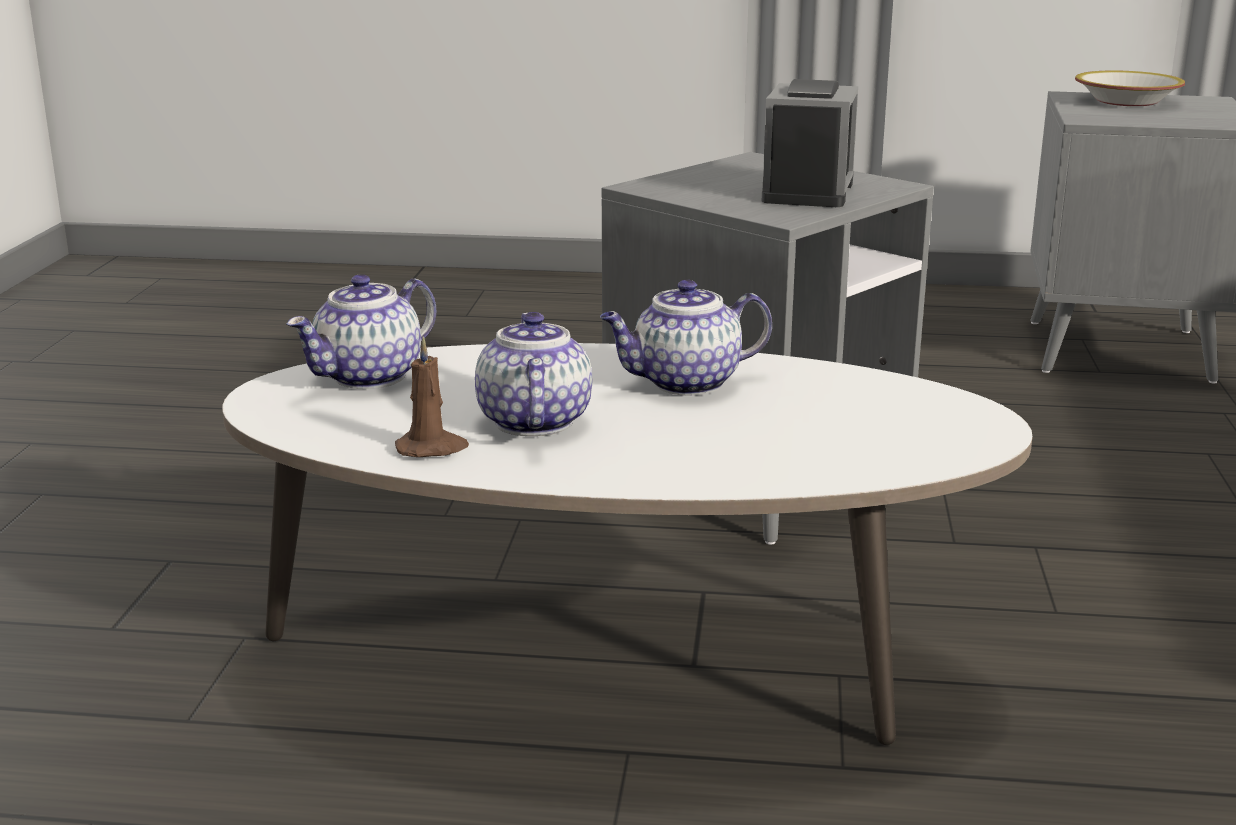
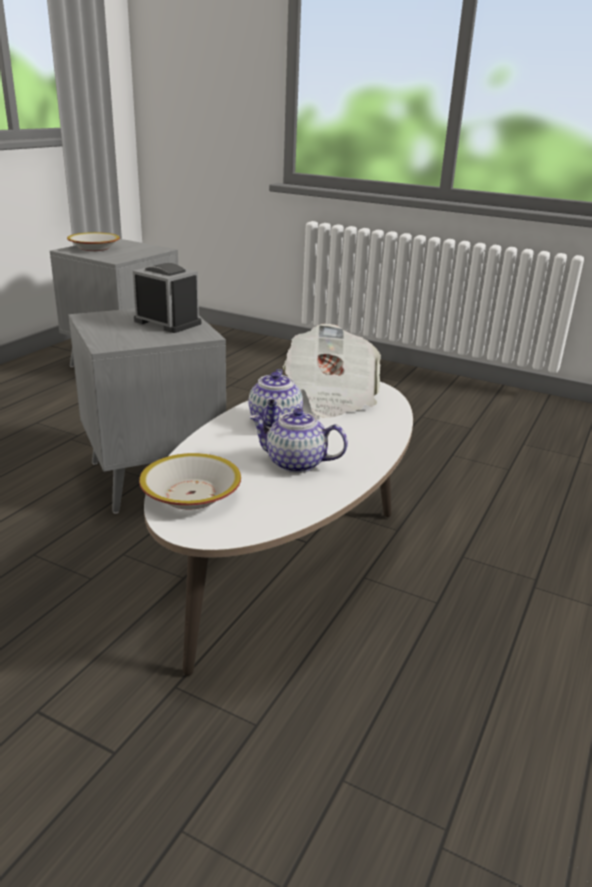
camera: 70 degrees left, 5 degrees up
(369, 377) = (191, 494): teapot -> bowl
(432, 448) = (312, 493): brown candle -> none
(865, 406) = (331, 396): none -> newspaper

